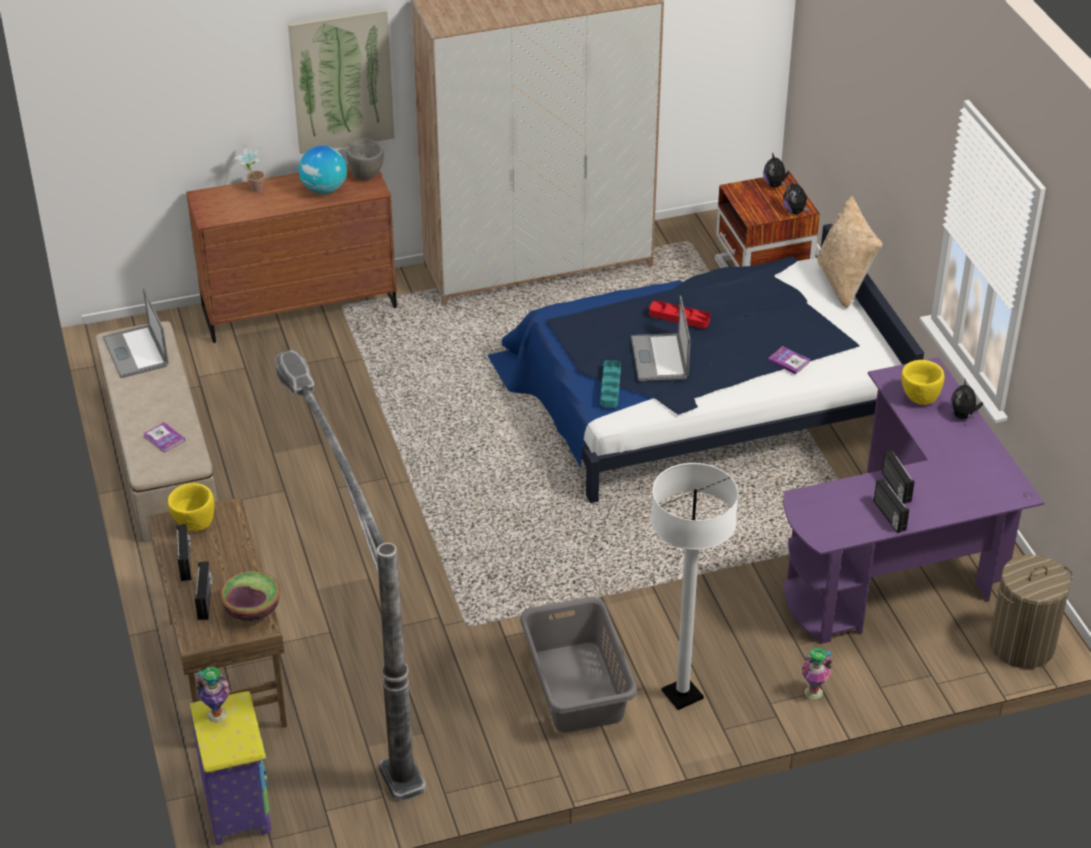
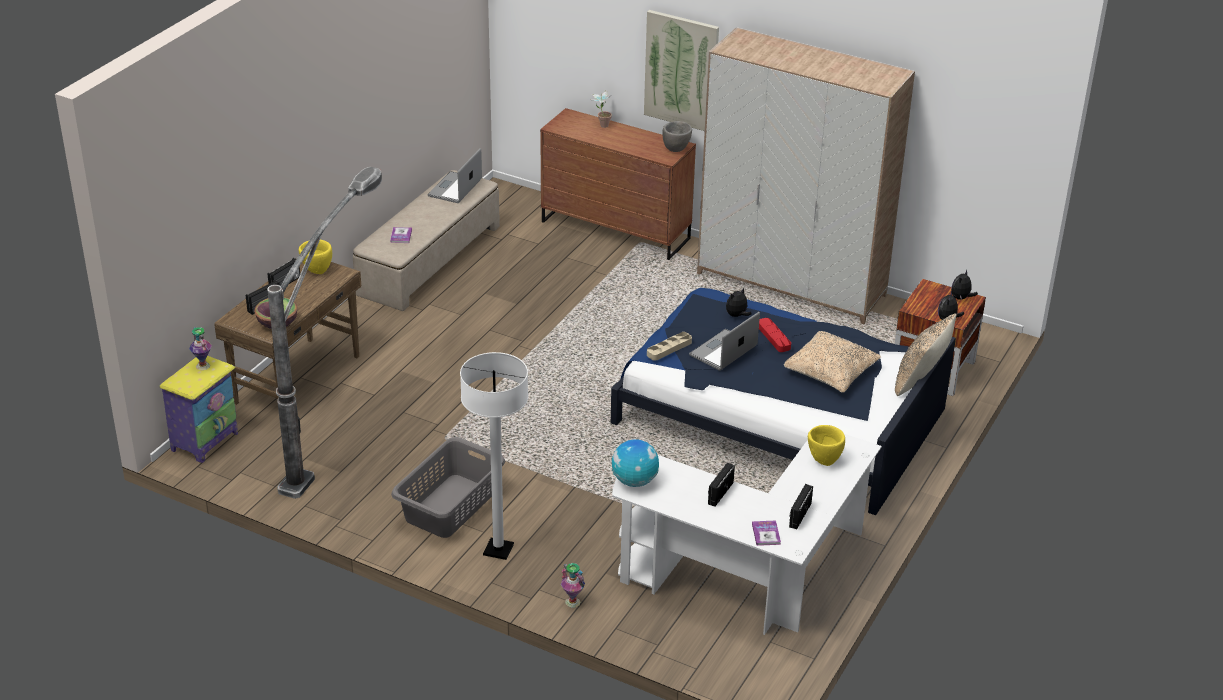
camera: 45 degrees right, 5 degrees down
(324, 189) = (640, 144): globe -> globe (634, 481)
(610, 386) = (669, 348): turquoise tray -> beige tray
(765, 319) = (830, 371): none -> beige pillow
(788, 361) = (804, 401): book -> book (766, 534)
(888, 516) = (687, 504): radio -> radio (799, 515)
(905, 558) = (750, 576): purple desk -> white desk
(963, 415) = (837, 485): plush toy -> plush toy (737, 316)
(1021, 645) = (742, 671): laundry basket -> none

